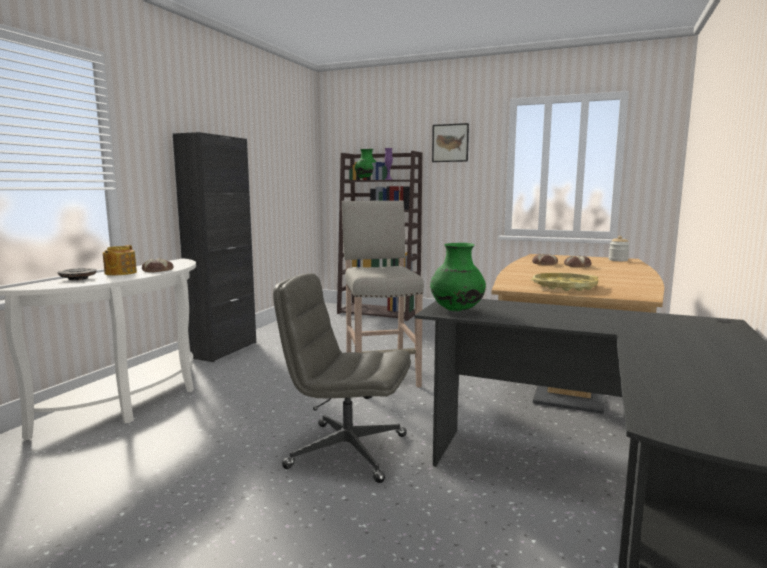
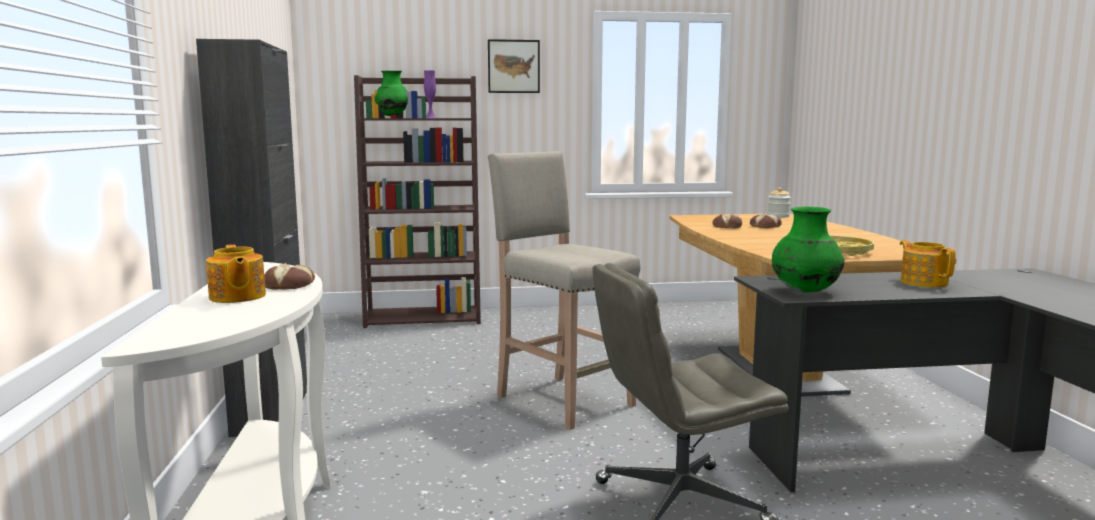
camera: 30 degrees left, 0 degrees up
(78, 278) = (197, 315): black plate -> none
(580, 316) = (923, 282): none -> teapot

